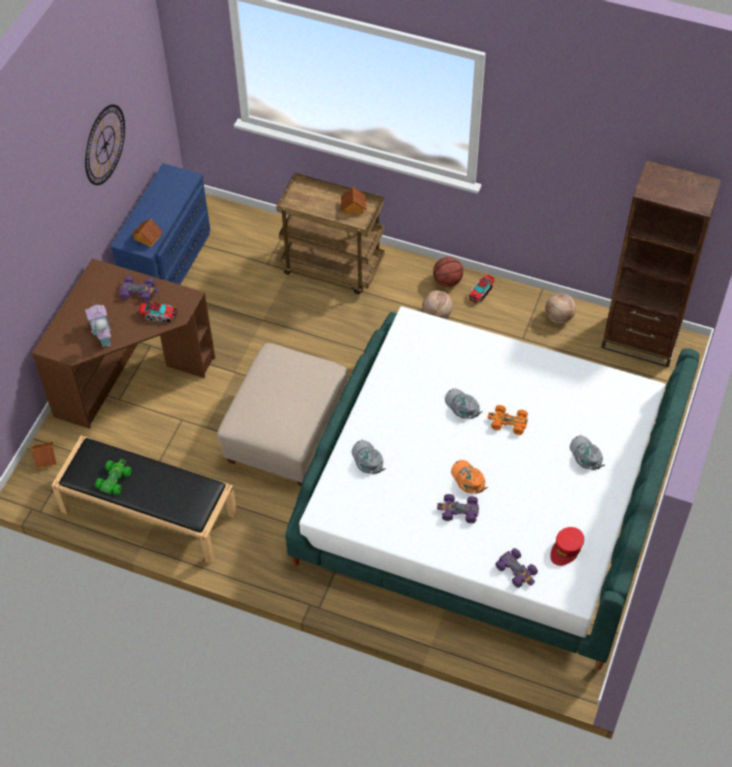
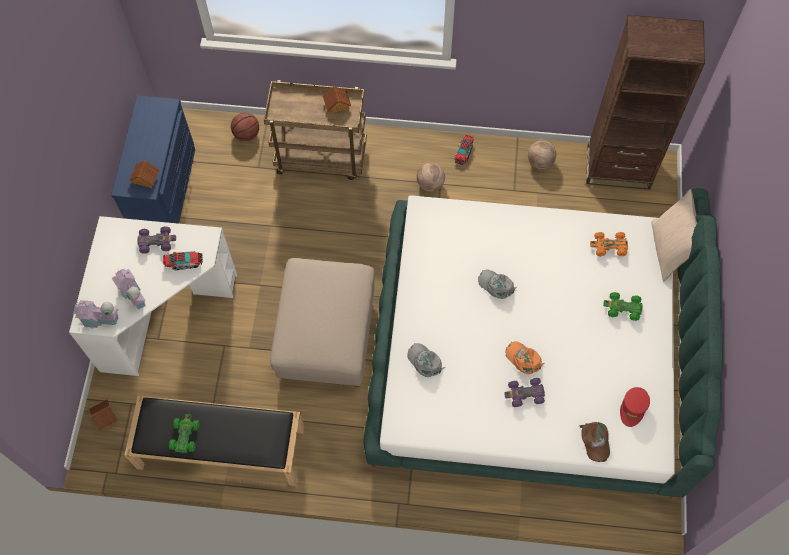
camera: 15 degrees left, 10 degrees up
(64, 348) = (100, 320): none -> toy house
(105, 145) = (85, 104): wall clock -> none
(130, 377) = (162, 313): brown desk -> white desk
(447, 281) = (430, 148): basketball -> basketball (246, 134)
(508, 422) = (543, 292): orange toy car -> orange toy car (609, 246)
(516, 570) = (595, 441): purple toy car -> brown cap
(586, 455) = (622, 308): grey cap -> green toy car
(652, 411) = (668, 250): none -> beige pillow

